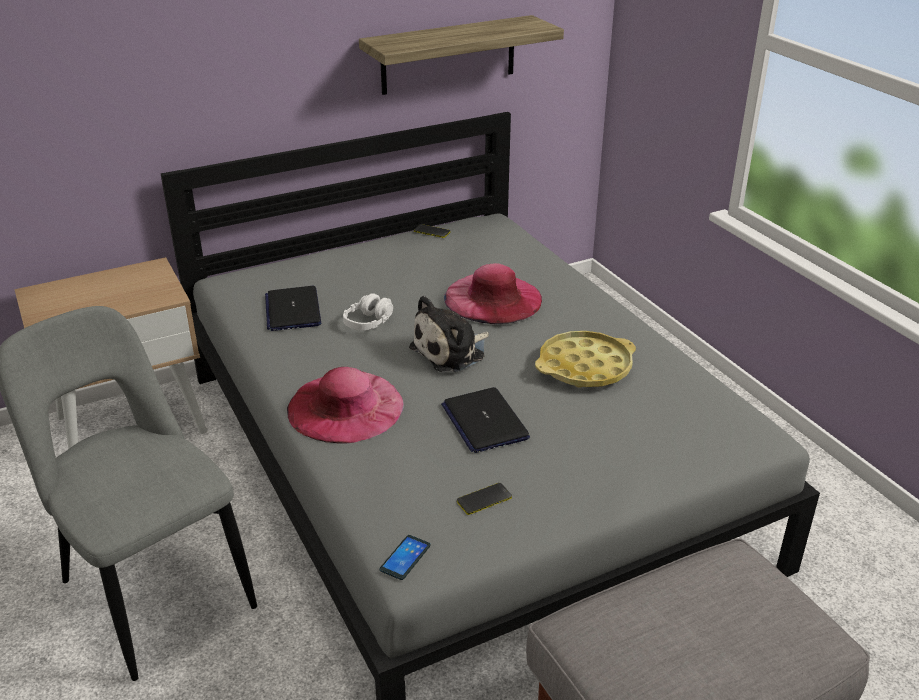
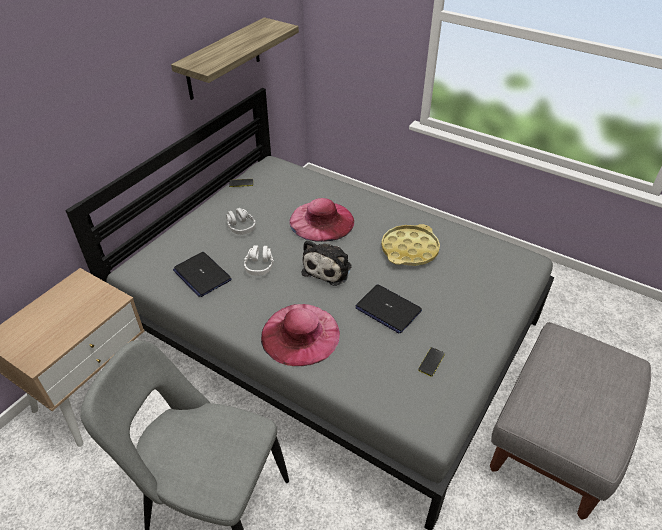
camera: 30 degrees left, 10 degrees up
(386, 276) = (241, 227): none -> grey headphones
(405, 558) = (424, 422): phone -> none

